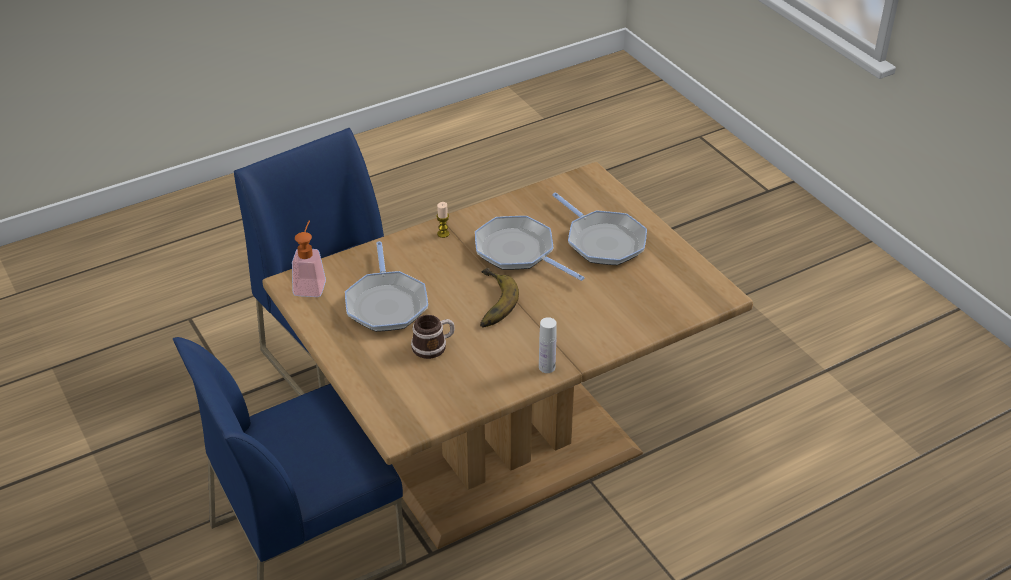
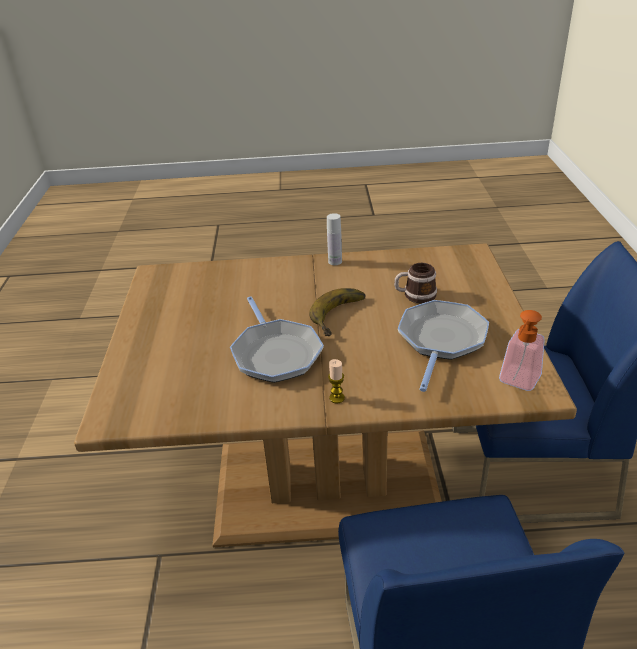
camera: 150 degrees left, 5 degrees down
(603, 241) = (187, 340): frying pan -> none

